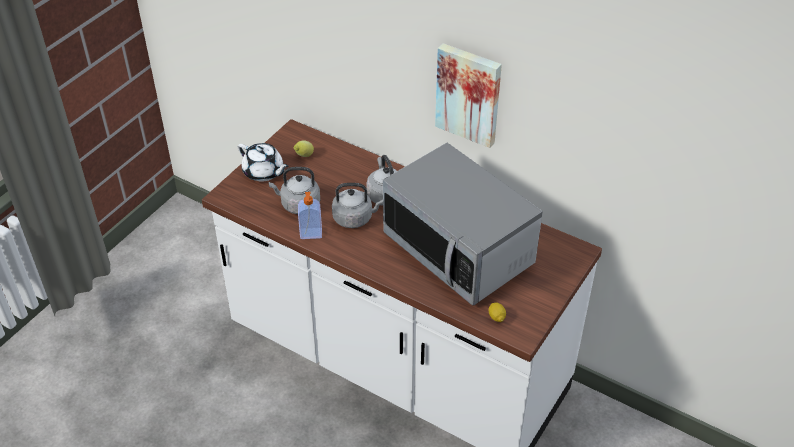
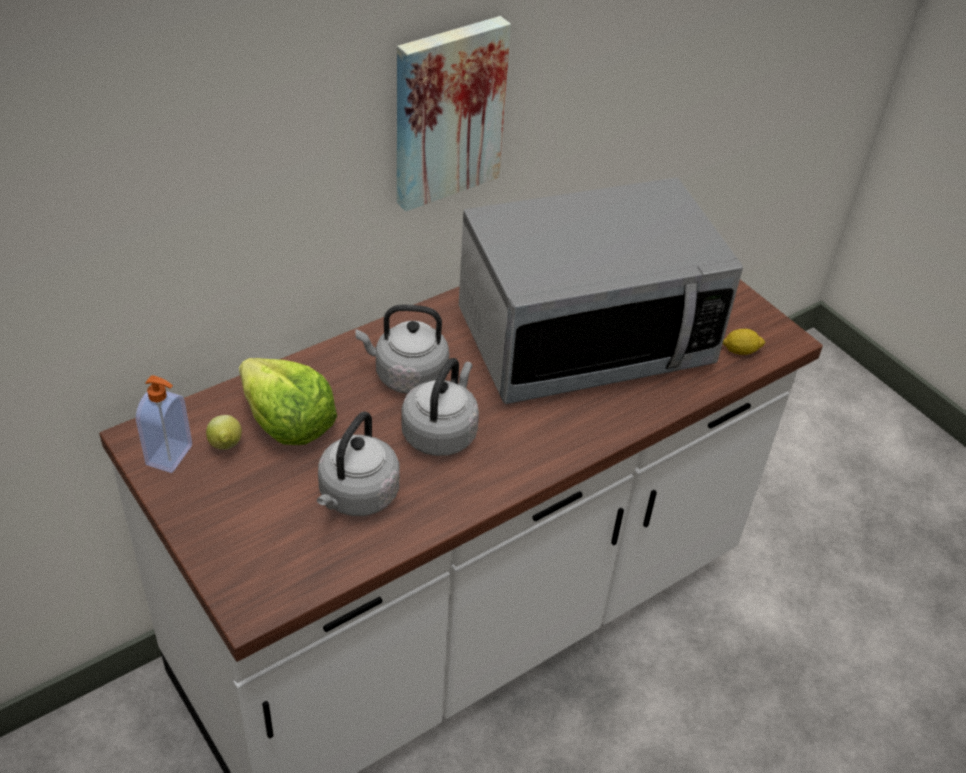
camera: 70 degrees left, 0 degrees up
(264, 172) = (228, 520): white teapot -> none
(311, 234) = (446, 503): soap dispenser -> soap dispenser (171, 456)
(329, 168) = (288, 422): none -> lettuce

